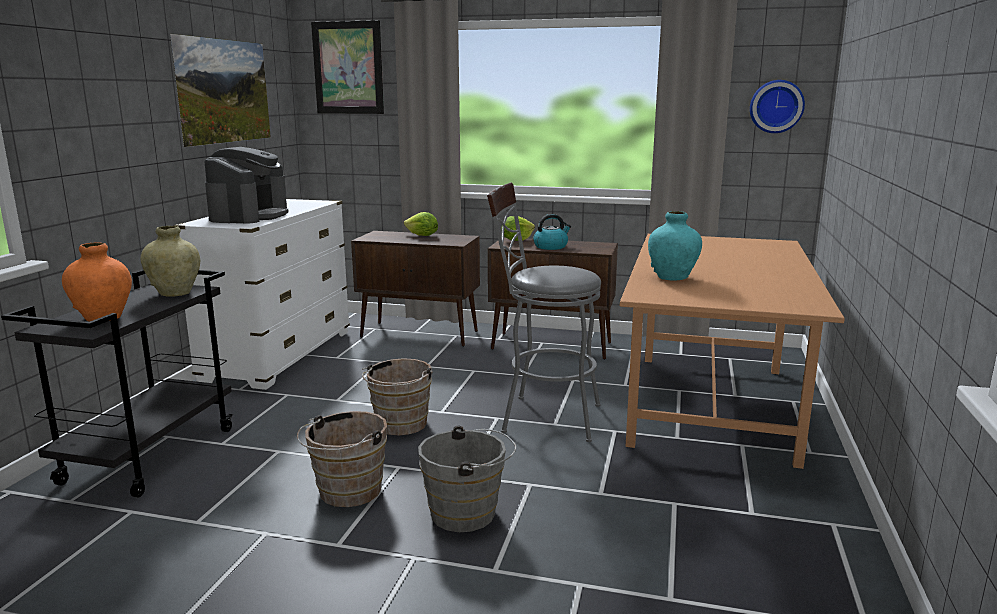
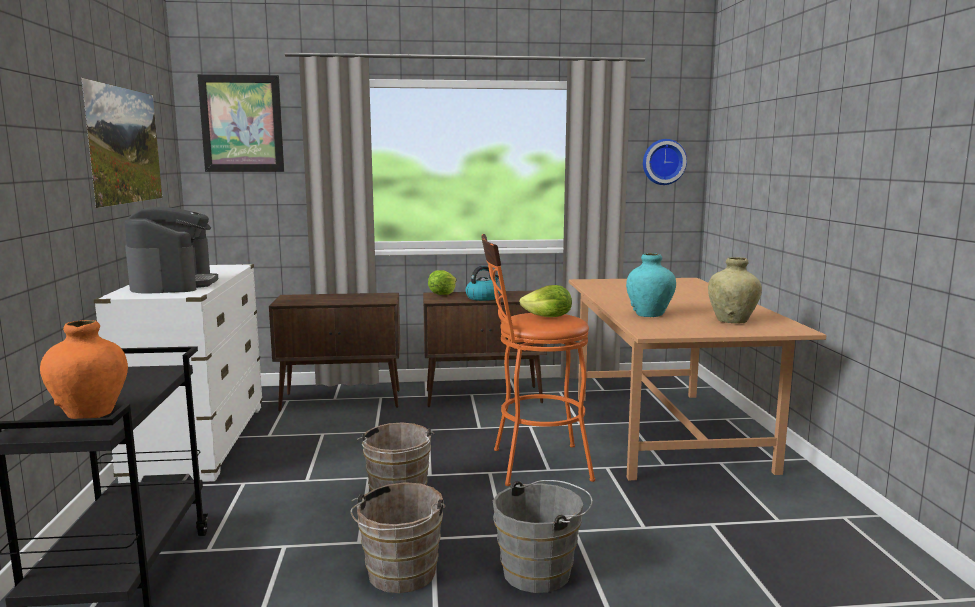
camera: 20 degrees left, 5 degrees down
(175, 293) = (146, 377): beige vase -> beige vase (732, 321)
(422, 236) = (341, 296): lettuce -> lettuce (548, 317)
(542, 417) = (531, 465): grey stool -> orange stool

